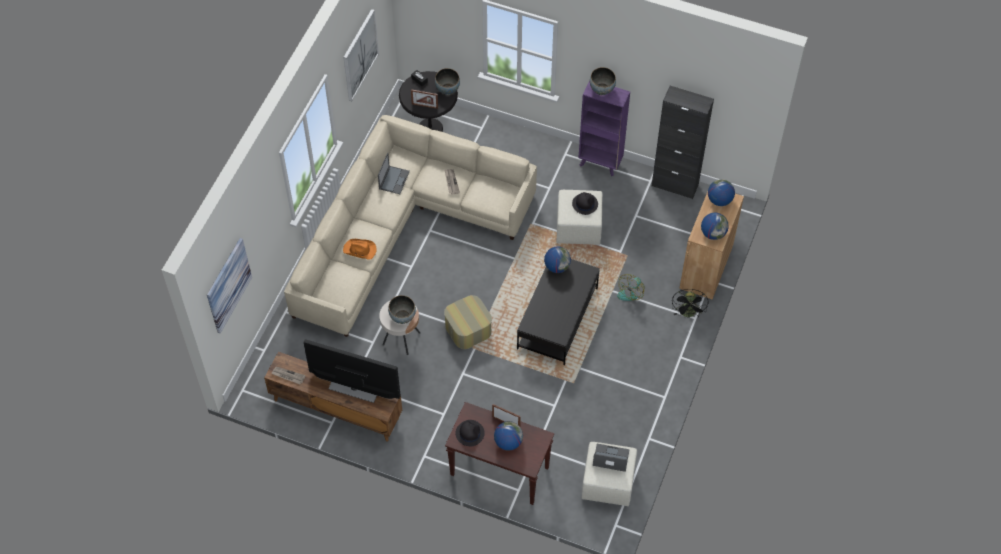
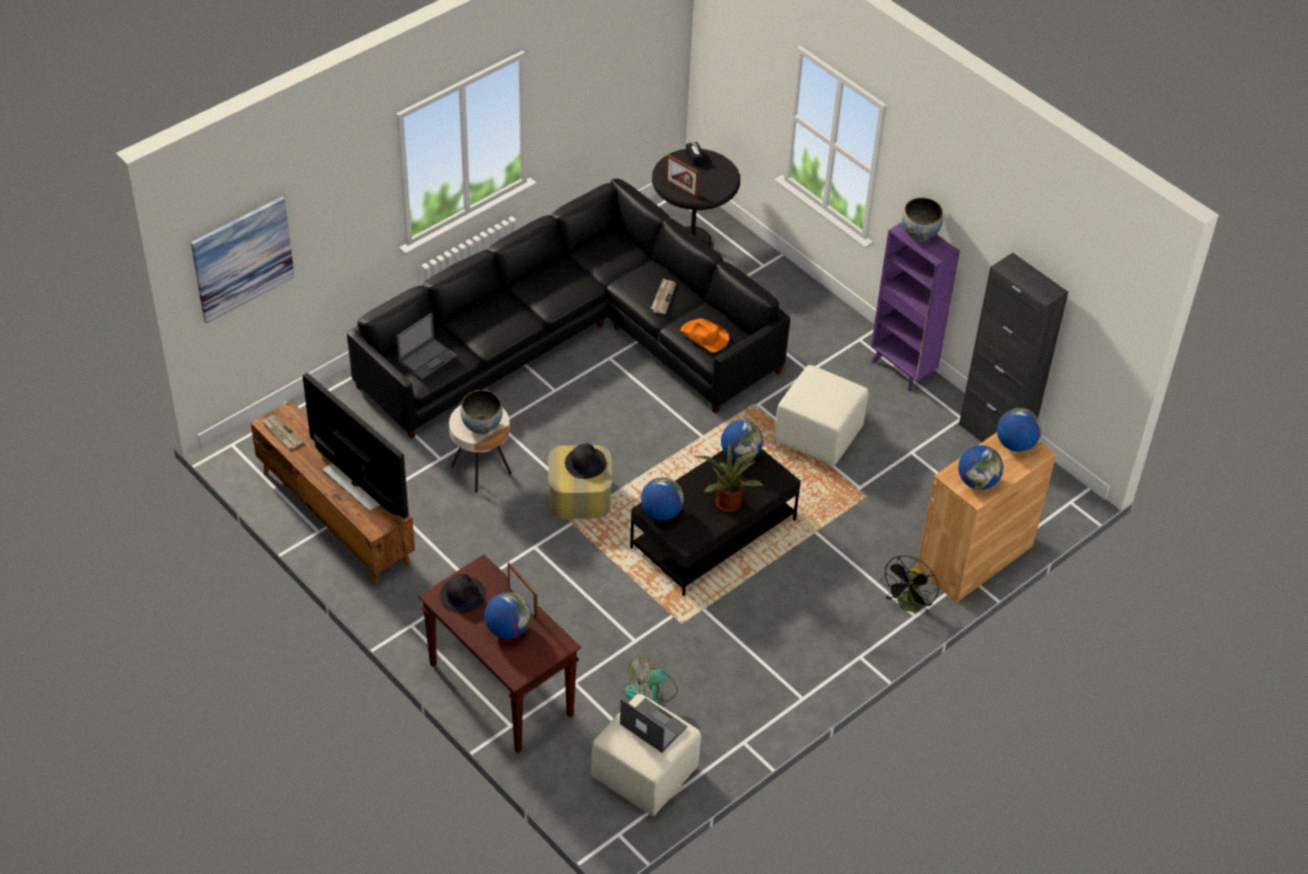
camera: 25 degrees right, 10 degrees down
(360, 55) = (604, 68): picture -> none
(360, 250) = (484, 329): orange hat -> orange hat (704, 337)
(394, 179) = (588, 266): laptop -> laptop (428, 358)
(402, 227) = (574, 340): beige sofa -> black sofa
(447, 89) = (725, 181): bowl -> none
(535, 324) = (661, 512): none -> globe
(568, 299) = (728, 501): none -> potted plant
(585, 204) = (832, 393): black hat -> black hat (585, 463)
(631, 291) = (842, 543): fan -> fan (651, 692)

